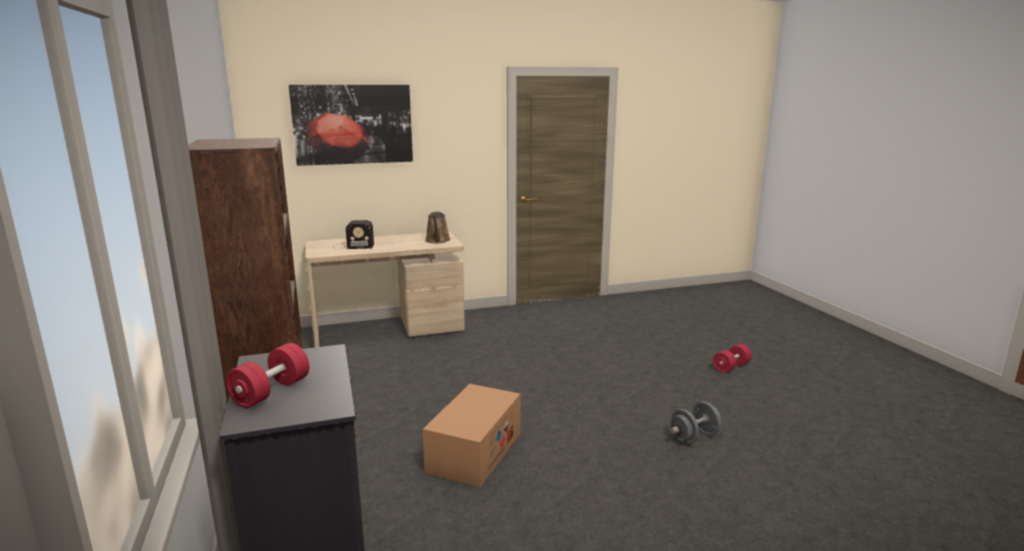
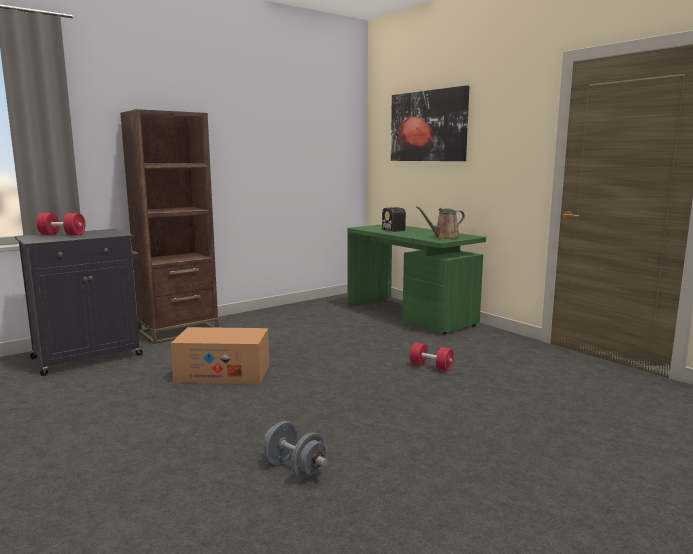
camera: 70 degrees right, 5 degrees down
(389, 331) = (410, 315): beige desk -> green desk
(731, 367) = (541, 492): red dumbbell -> red dumbbell (431, 366)

